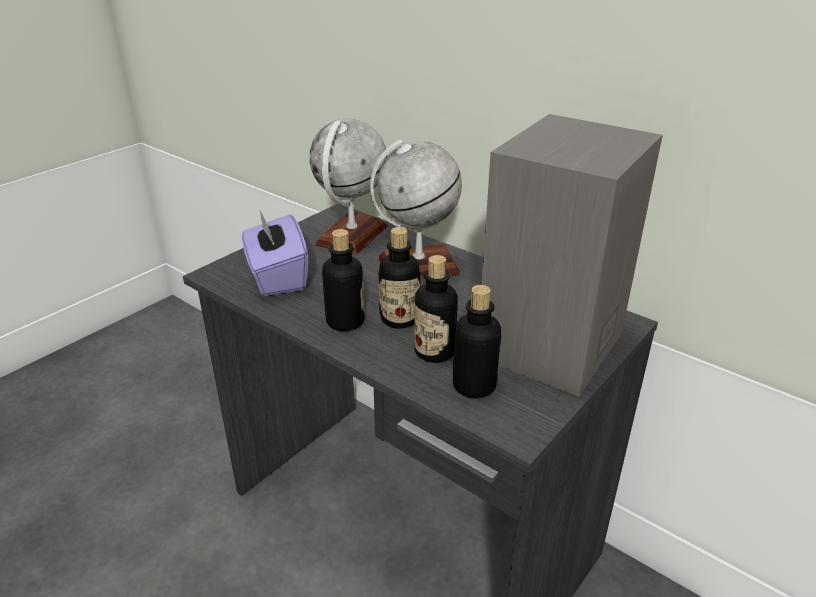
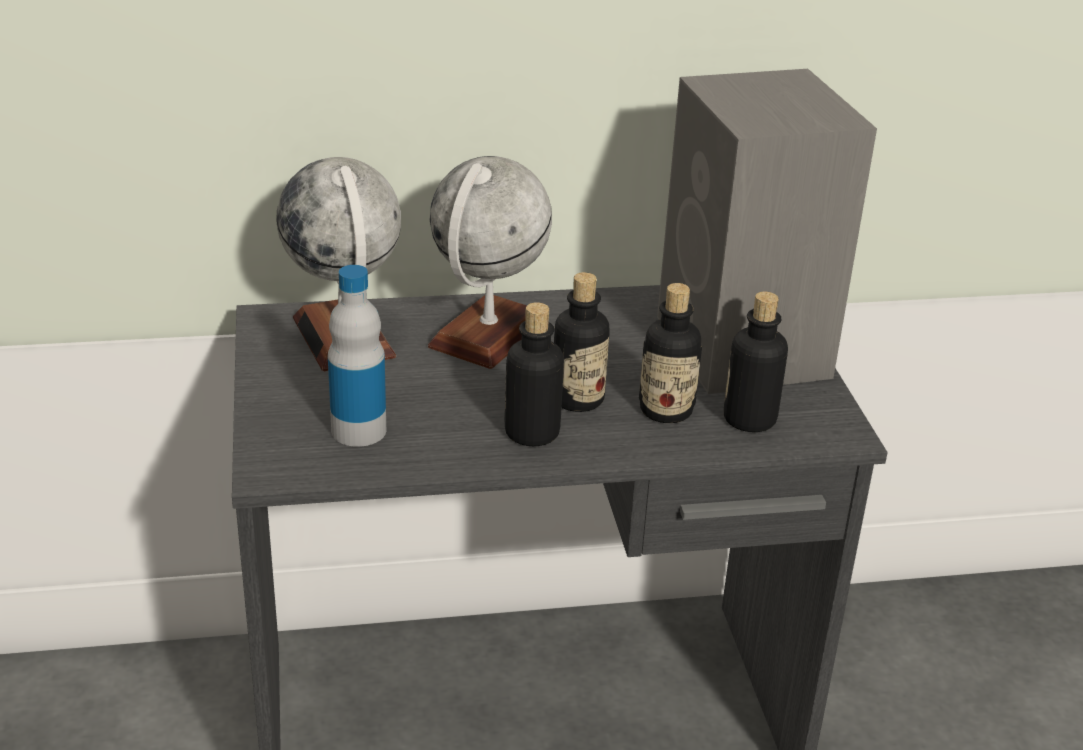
camera: 50 degrees left, 0 degrees up
(277, 277) = (359, 430): purple tissue box -> bottle

